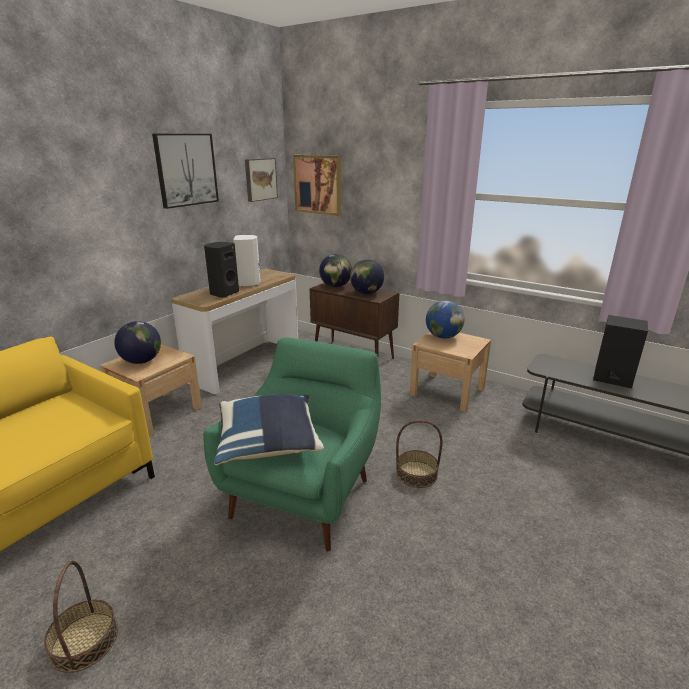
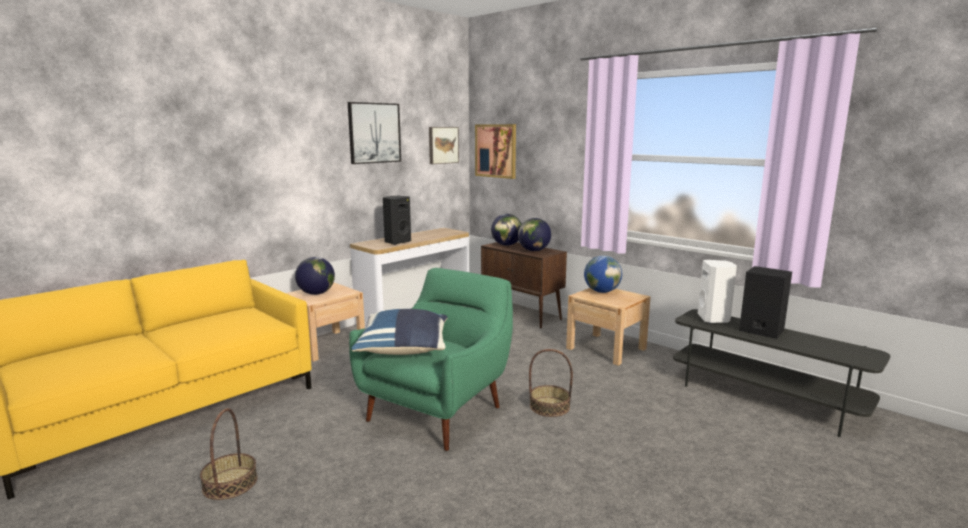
camera: 10 degrees right, 10 degrees down
(249, 283) = (423, 236): white speaker -> white speaker (714, 319)

